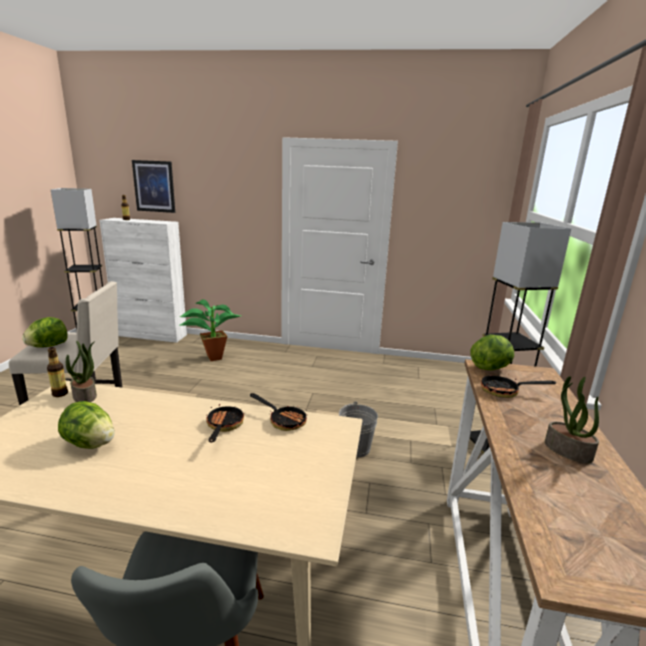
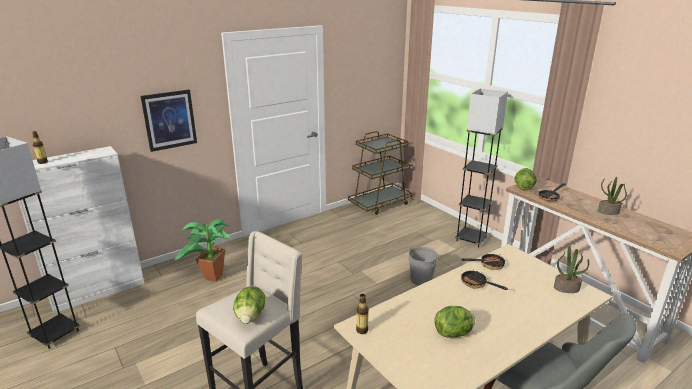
camera: 45 degrees left, 5 degrees up
(85, 396) = (378, 320): potted plant -> potted plant (566, 288)
(154, 186) = (66, 110): picture -> picture (169, 120)
(442, 370) = (380, 204): none -> brown cart

